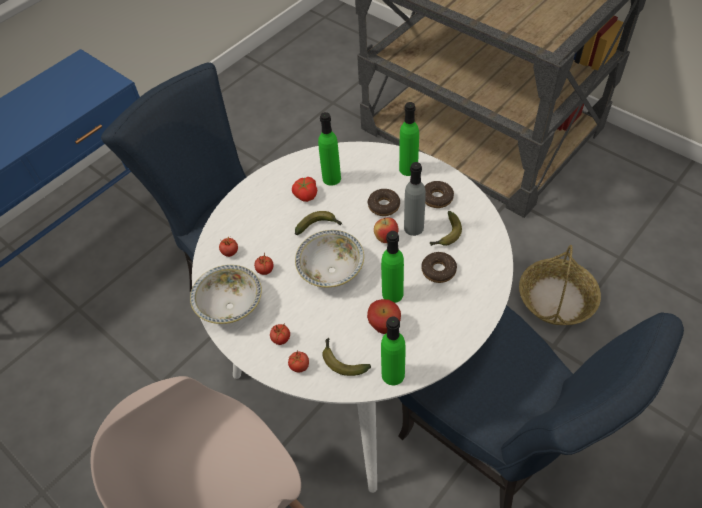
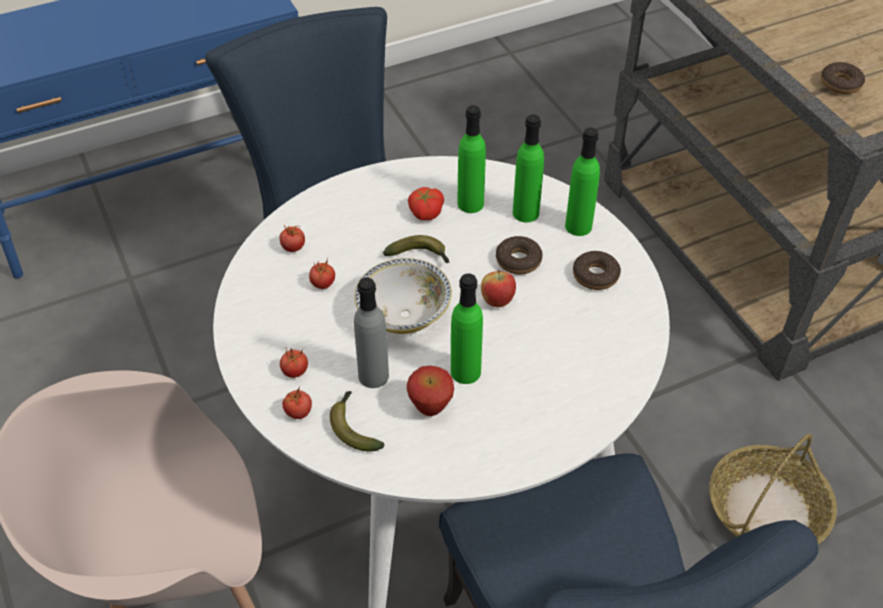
camera: 20 degrees right, 5 degrees down
(230, 306) = (257, 310): bowl -> none
(393, 374) = (408, 469): green bottle -> green bottle (525, 213)
(413, 227) = (542, 301): grey bottle -> grey bottle (373, 376)
(438, 270) = (543, 366): donut -> donut (840, 84)
(446, 235) = (580, 326): banana -> none

